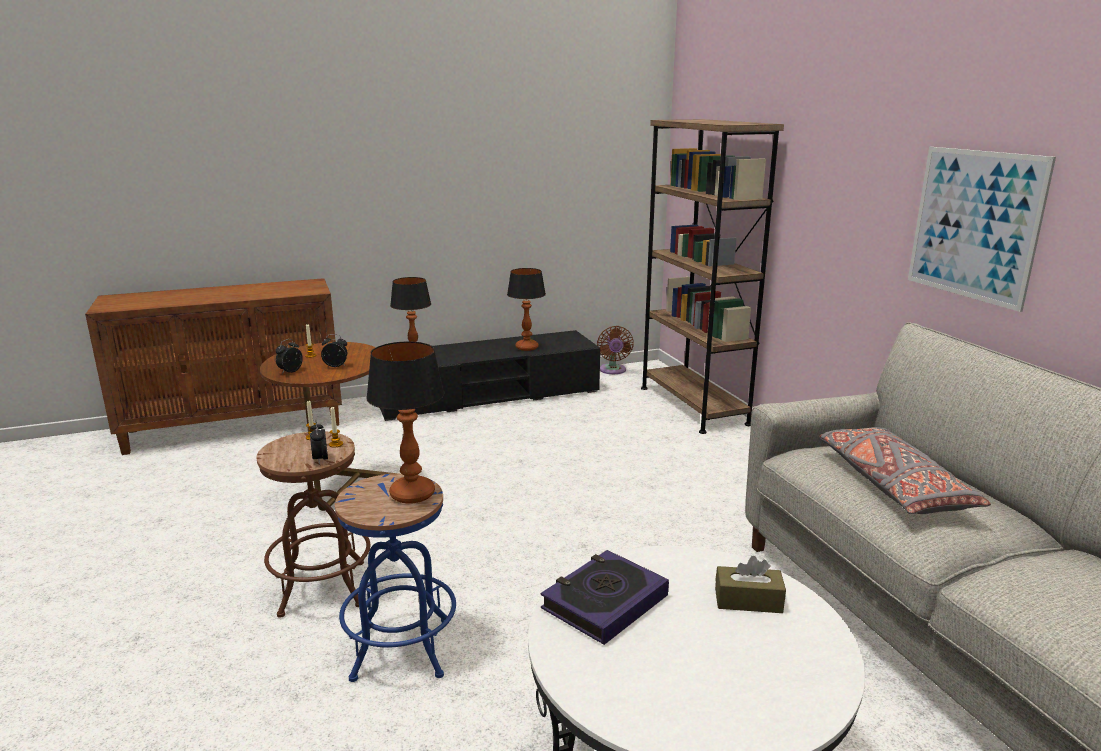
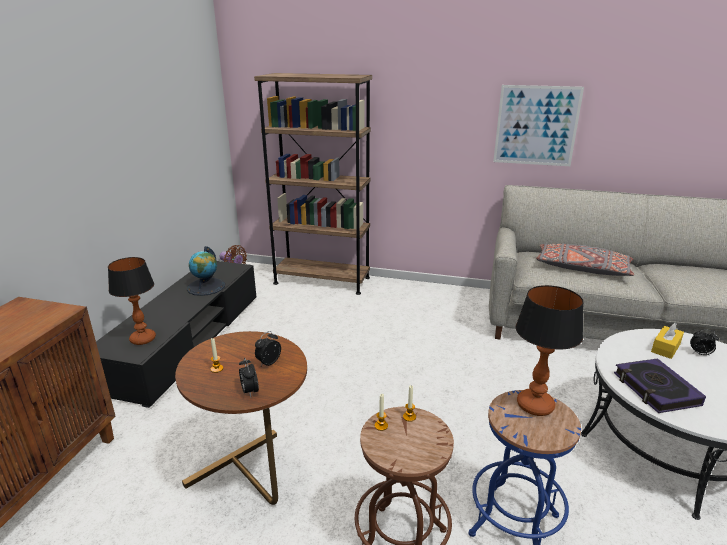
camera: 55 degrees left, 5 degrees up
(320, 460) = (436, 433): alarm clock -> alarm clock (700, 354)
(526, 348) = (206, 287): table lamp -> globe
(748, 601) = (665, 348): brown tissue box -> yellow tissue box

